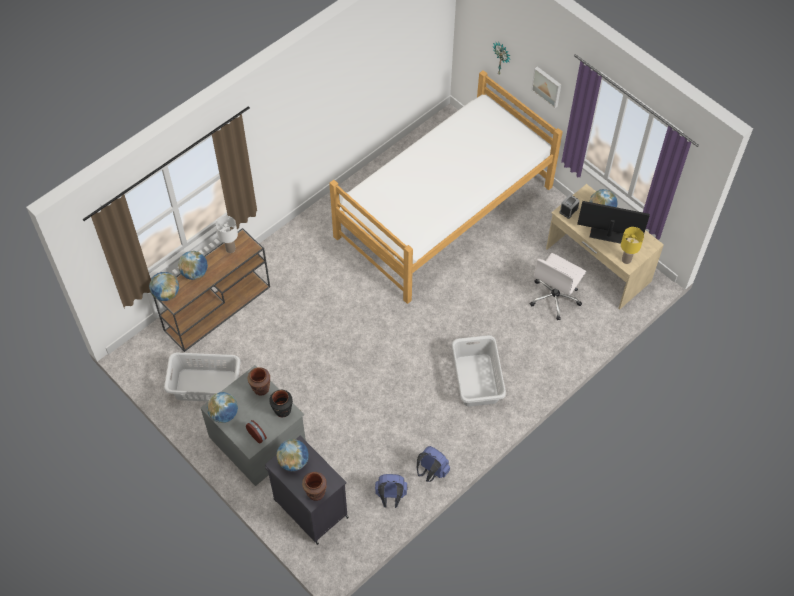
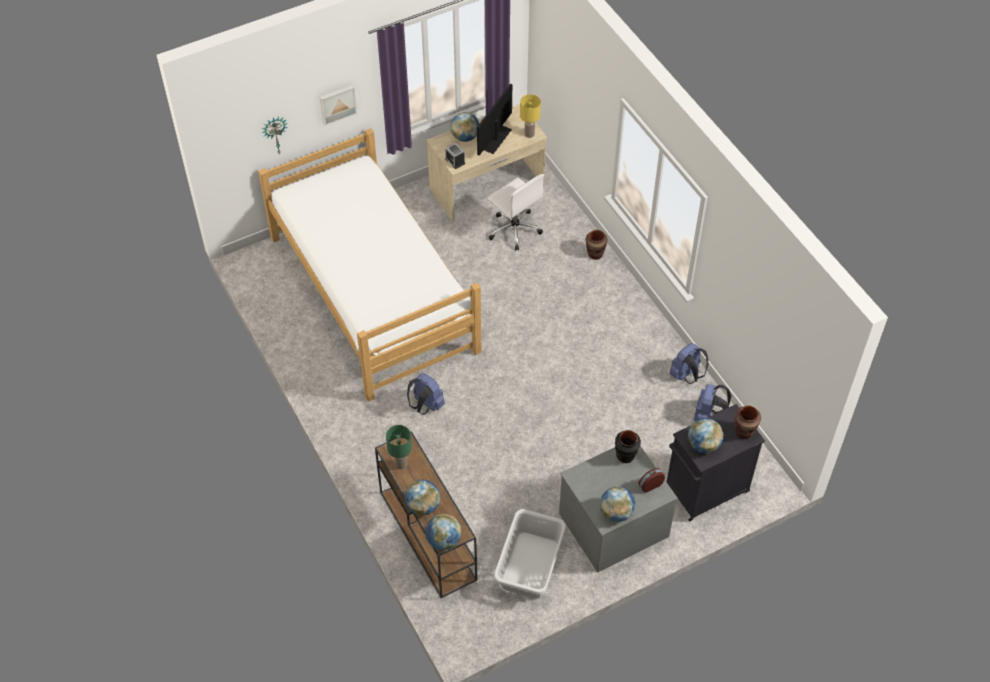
camera: 75 degrees left, 5 degrees down
(230, 249) = (401, 464): white table lamp -> green table lamp
(261, 388) = (592, 471): brown vase -> brown vase (595, 254)
(340, 277) = (426, 405): none -> blue backpack
(477, 379) = (591, 314): grey laundry basket -> none

